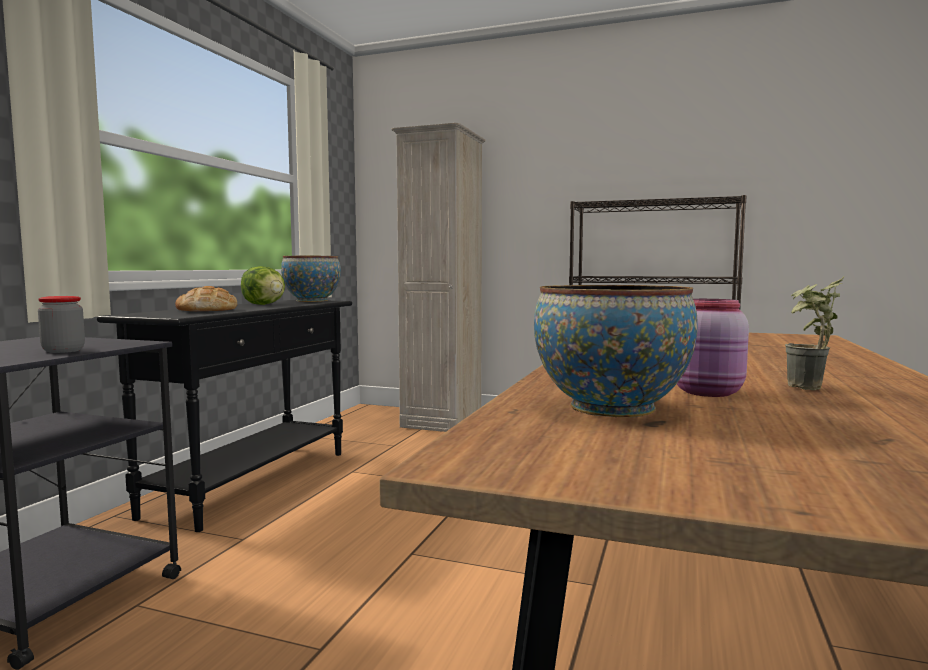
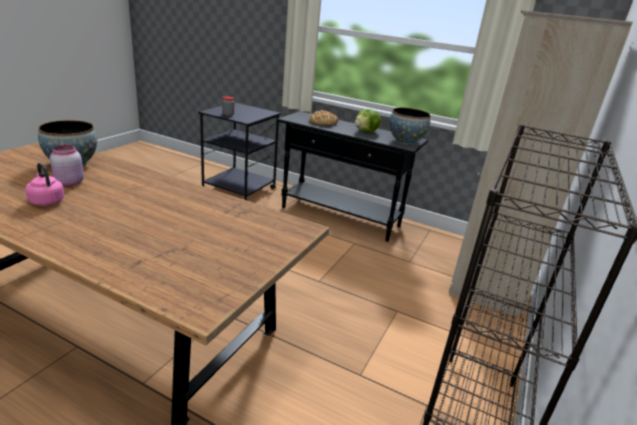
camera: 95 degrees right, 20 degrees up
(807, 389) = (46, 201): potted plant -> pink kettle

